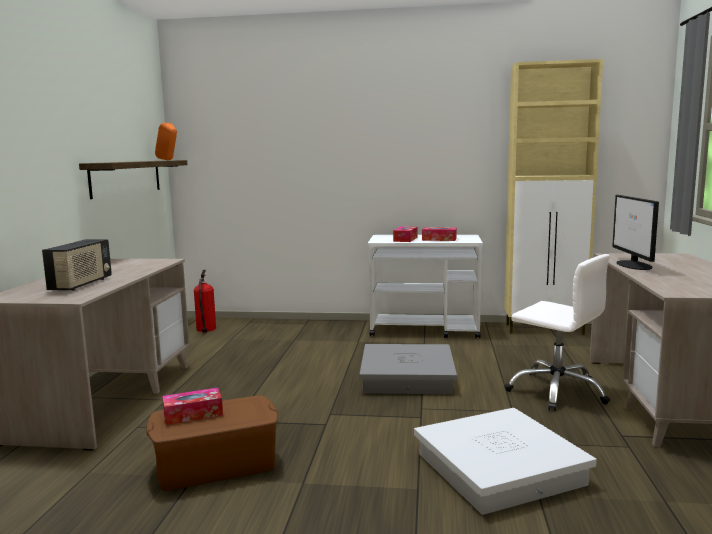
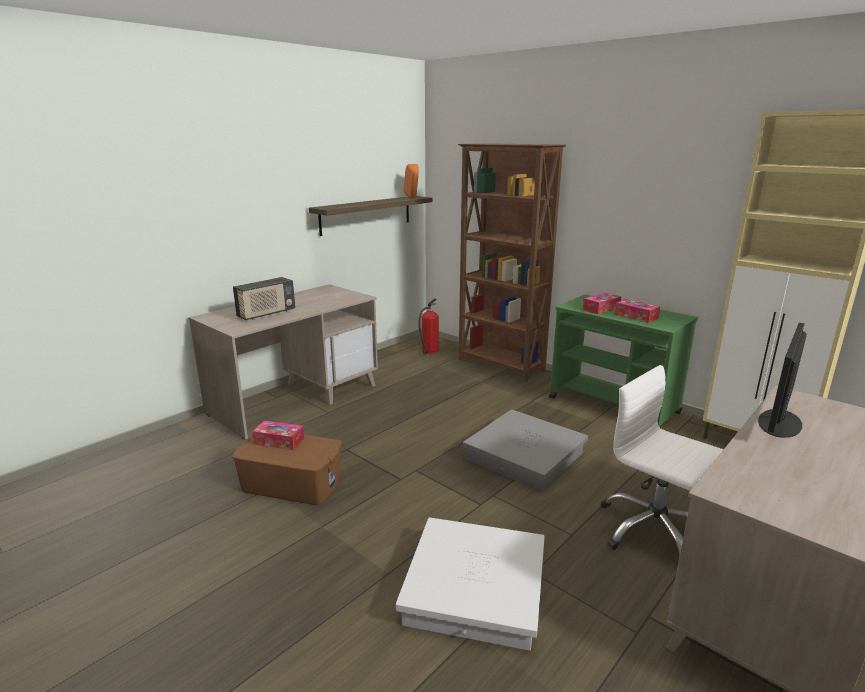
camera: 35 degrees right, 10 degrees up
(294, 325) = (501, 365): none -> brown bookcase
(425, 330) = (614, 406): white cart -> green cart
(557, 391) = (653, 531): white office chair -> white office chair turned 150 degrees clockwise

